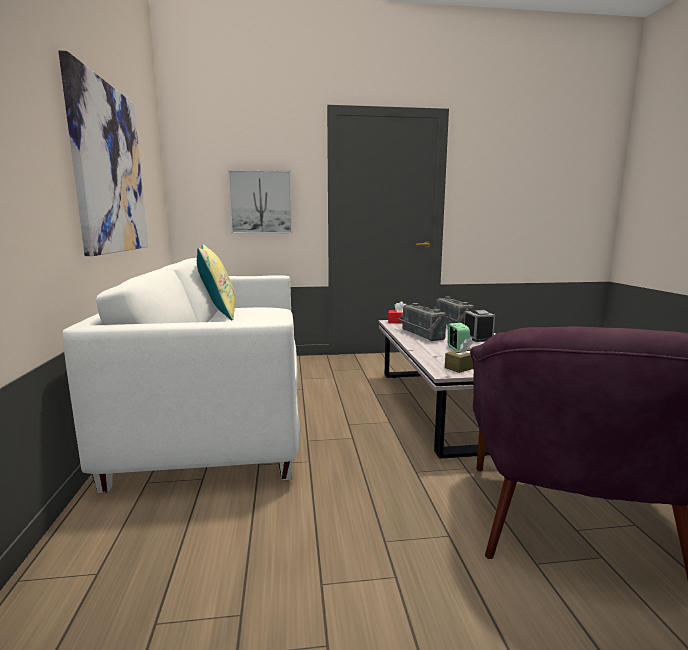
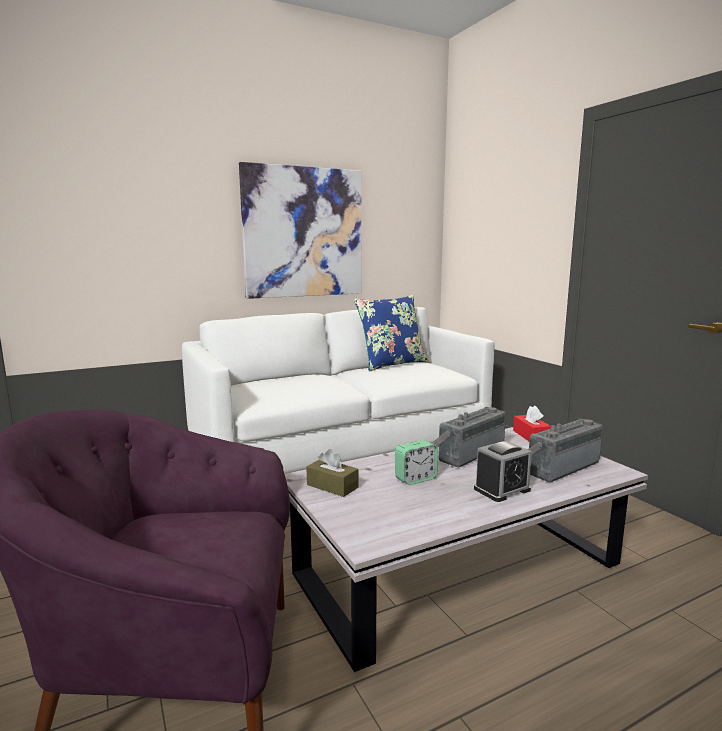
camera: 70 degrees right, 0 degrees up
(218, 313) = (391, 364): yellow pillow -> blue pillow
(261, 202) = (506, 249): picture -> none

